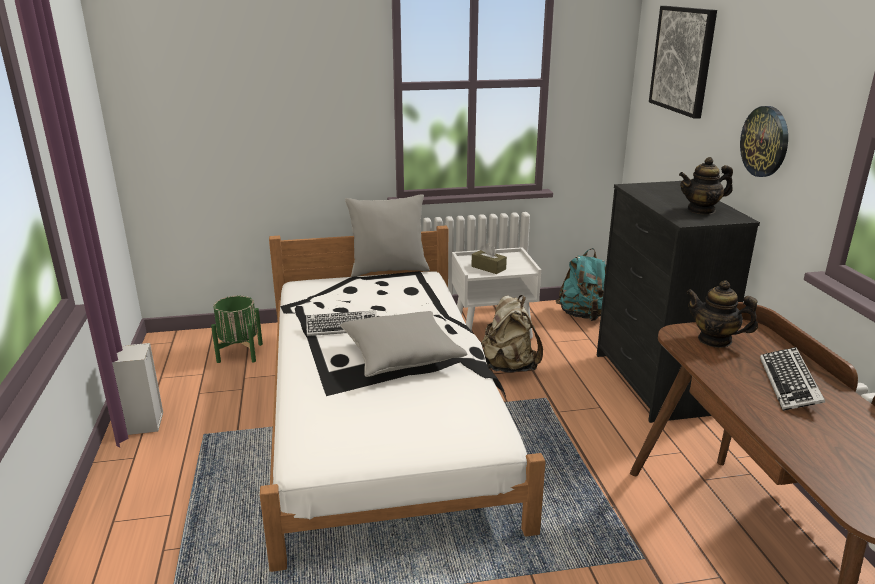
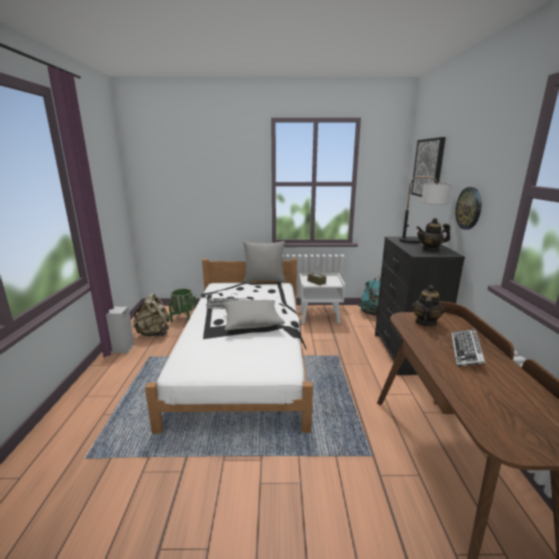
camera: 10 degrees right, 5 degrees down
(508, 367) = (322, 337): beige backpack -> beige backpack (154, 333)
(678, 194) = (420, 242): none -> table lamp
(715, 340) = (425, 322): teapot -> teapot turned 75 degrees clockwise

